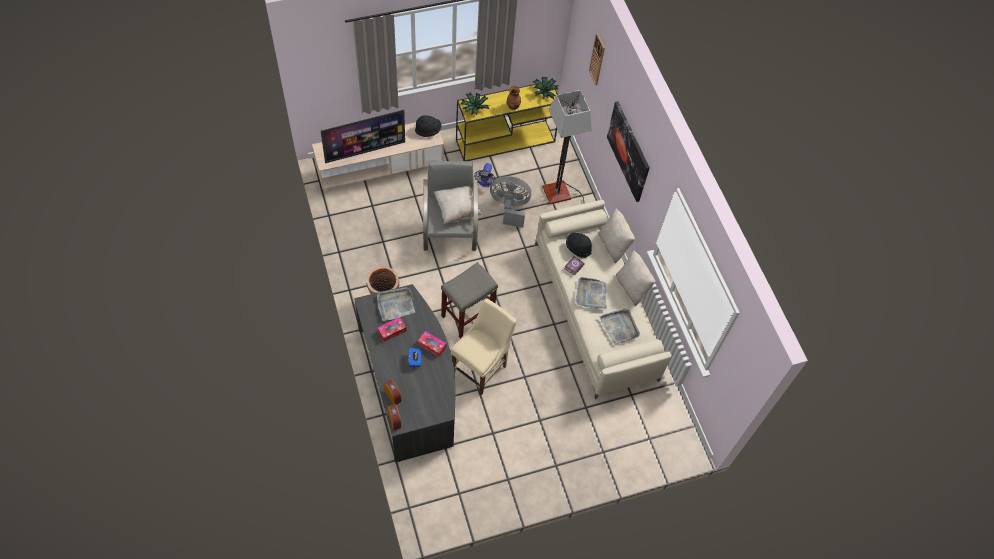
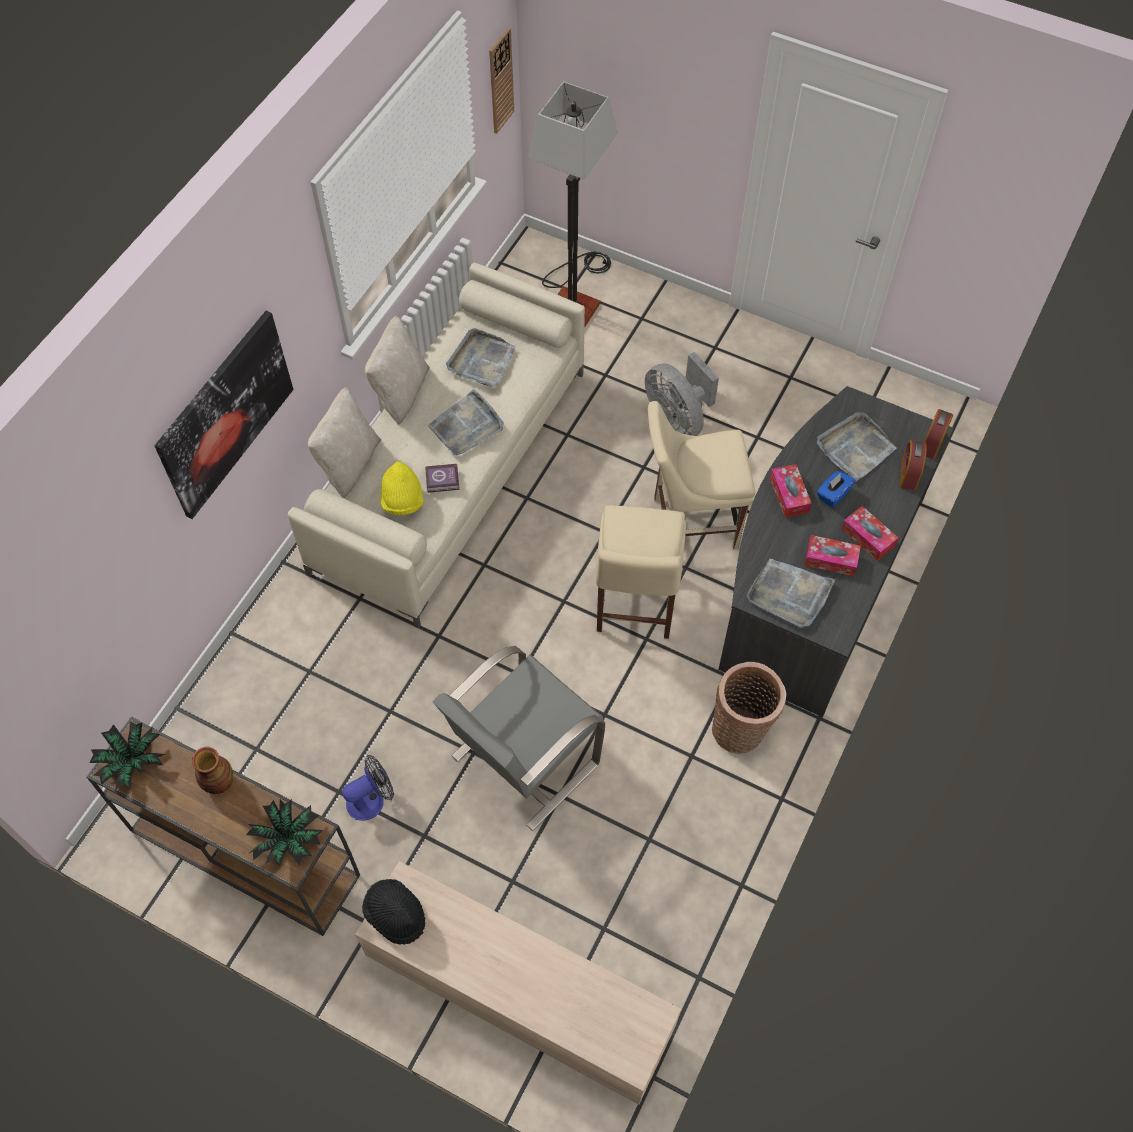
camera: 130 degrees left, 0 degrees up
(365, 151) = (556, 974): television -> none
(385, 352) = (868, 537): none -> tissue box
(424, 389) = (855, 448): none -> grey tray
(457, 209) = (510, 716): beige pillow -> none
(468, 315) = (634, 606): grey stool -> beige chair
(506, 140) = (242, 852): yellow console table -> brown console table
(509, 208) = (385, 719): grey fan -> grey fan (677, 419)
(561, 199) = (290, 664): floor lamp -> floor lamp (574, 298)
(578, 248) = (402, 500): black hat -> yellow hat
(597, 59) = (69, 552): wall clock -> wall clock (500, 81)

